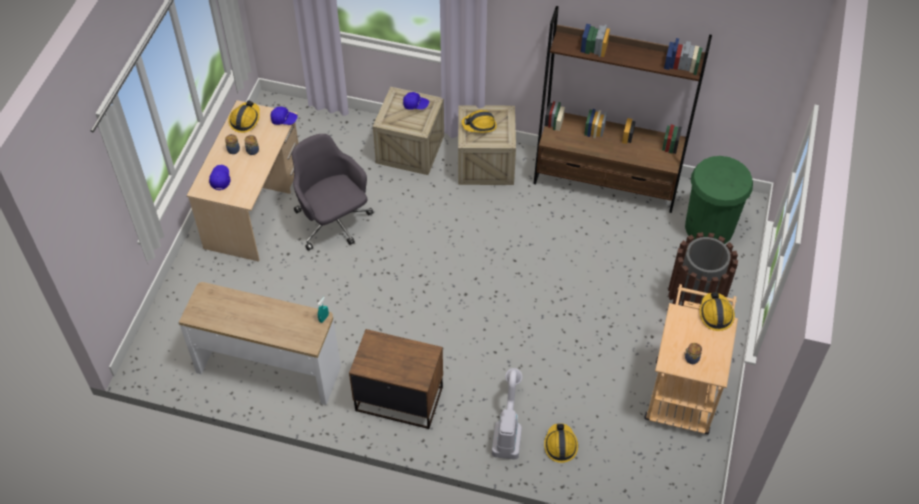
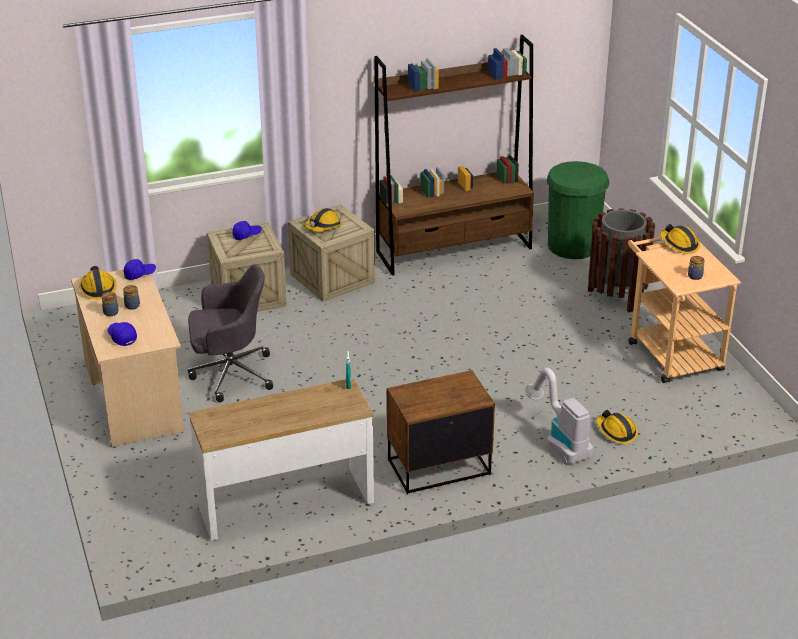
camera: 35 degrees left, 20 degrees down
(333, 222) = (230, 374): grey office chair -> grey office chair turned 150 degrees clockwise

